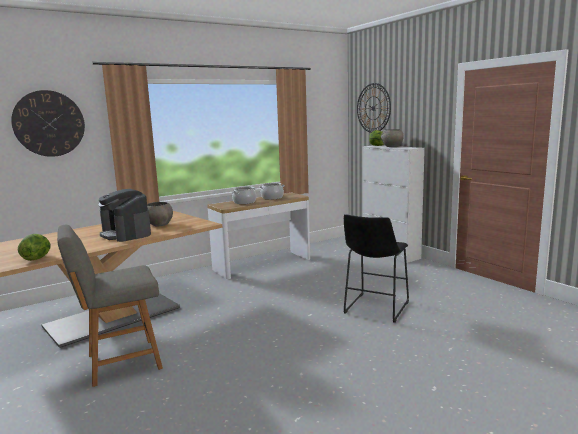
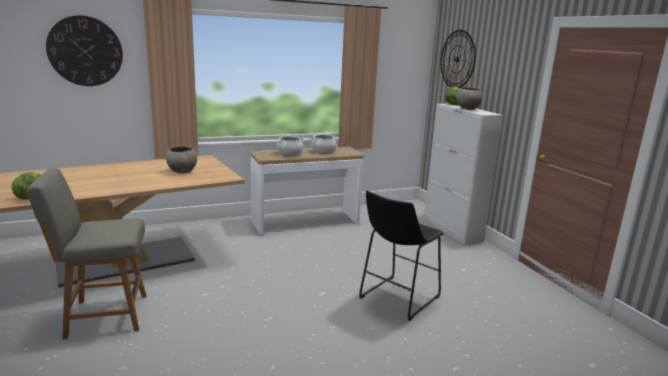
camera: 10 degrees right, 5 degrees up
(126, 234) = (140, 179): coffee machine -> none

